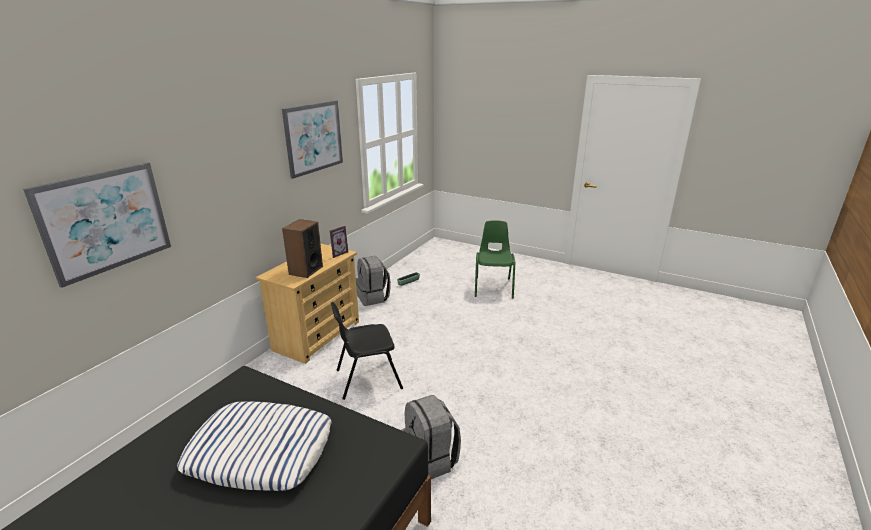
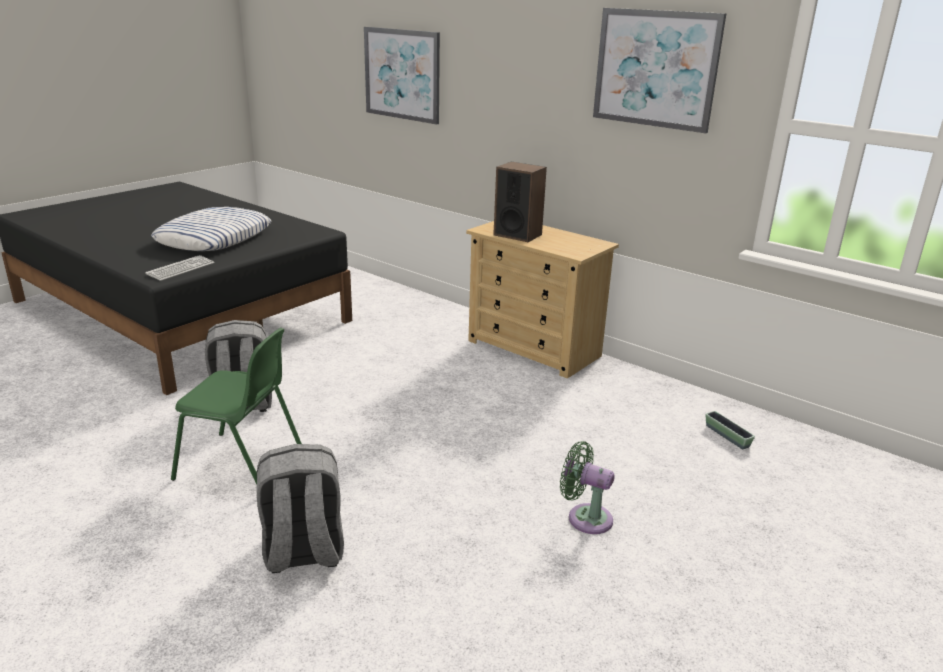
camera: 100 degrees right, 0 degrees up
(337, 253) = (575, 250): picture frame -> none
(367, 379) = (416, 377): black chair -> none
(372, 438) = (181, 269): none -> keyboard
(373, 297) = (652, 395): grey backpack -> grey backpack (303, 553)
(487, 313) = (585, 517): none -> green fan
(493, 287) = (722, 556): green chair -> green chair (242, 465)

